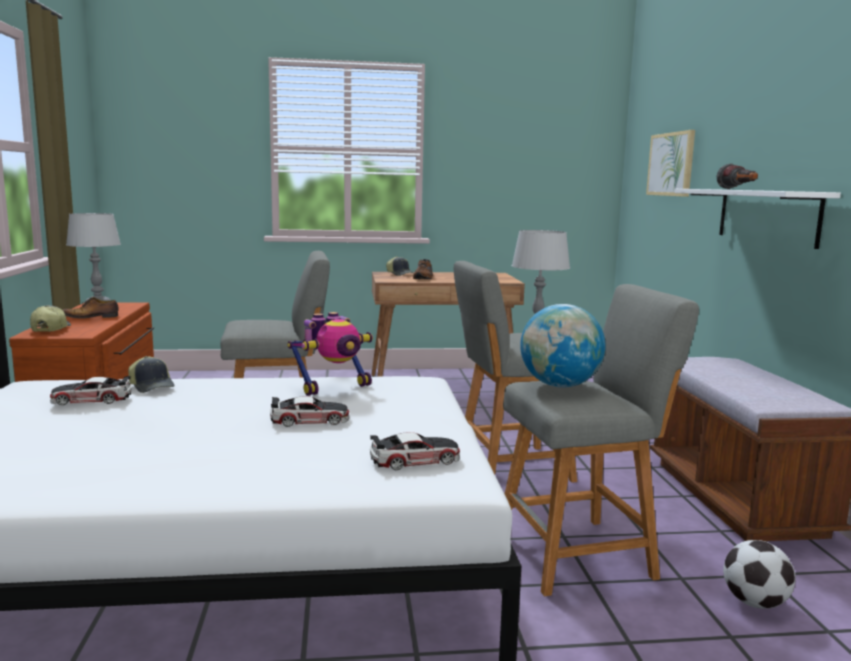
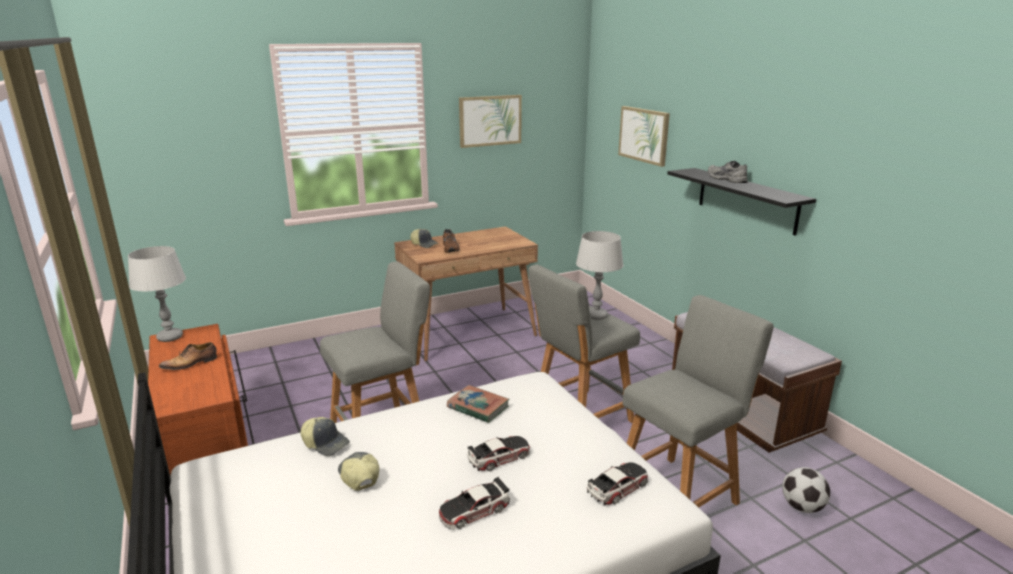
camera: 20 degrees left, 10 degrees up
(50, 329) = (173, 394): cap -> cap (358, 476)
(91, 399) = (294, 479): toy car -> toy car (474, 510)
(334, 387) = (478, 407): toy robot -> book
(499, 153) = (490, 120): none -> picture
(559, 385) = (671, 387): globe -> none
(739, 189) = (725, 179): flashlight -> grey shoe
(767, 216) = (746, 200): white shelf -> black shelf

